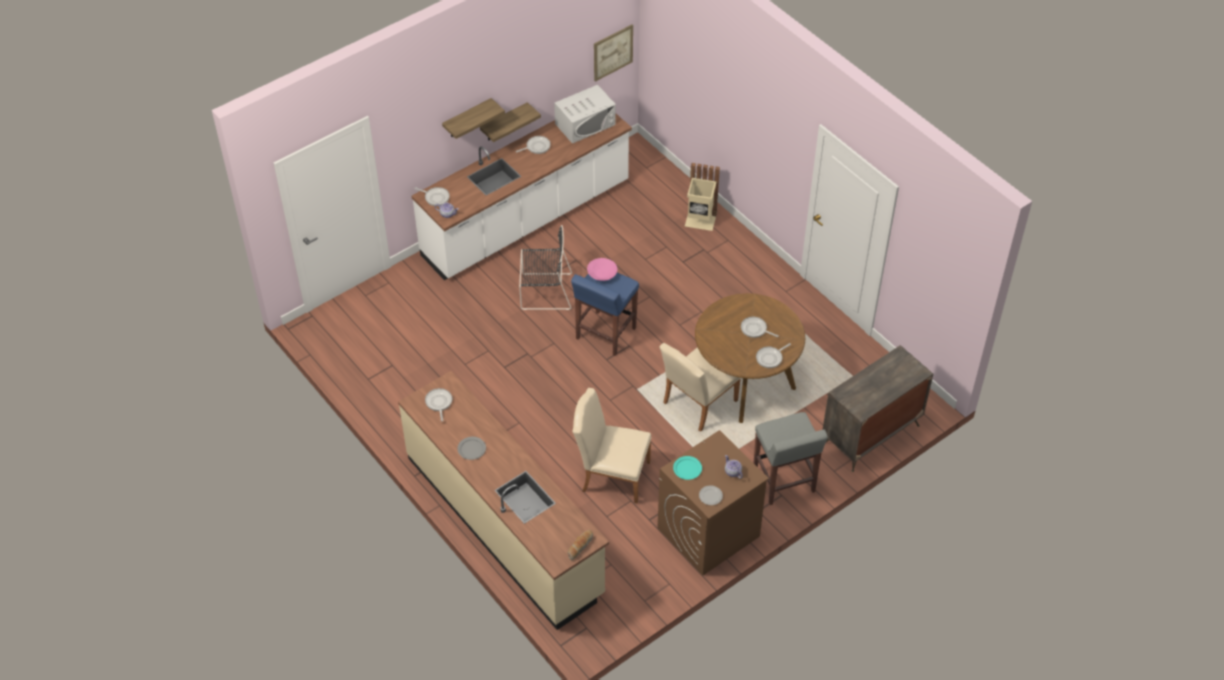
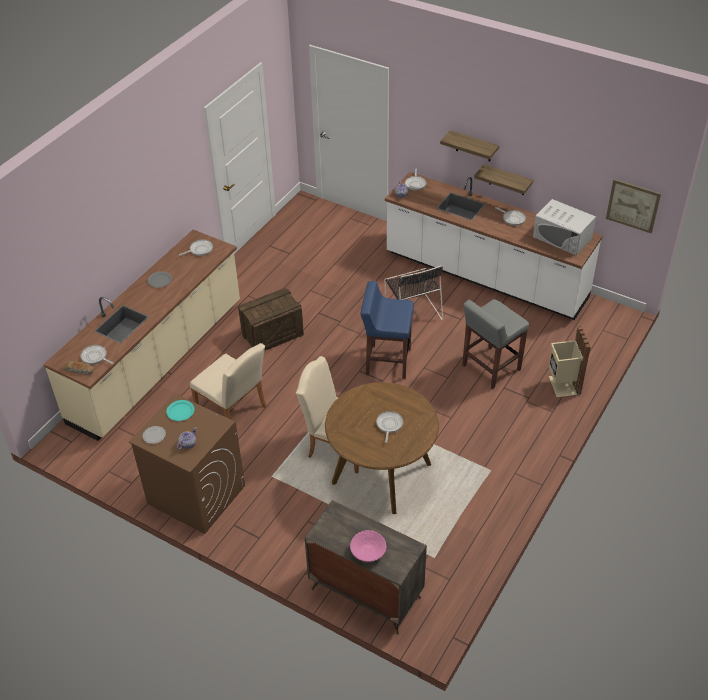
camera: 70 degrees right, 5 degrees down
(515, 414) = (273, 334): none -> crate
(602, 275) = (401, 307): pink bowl -> pink bowl (368, 551)
(611, 474) = (234, 410): beige chair -> beige chair turned 135 degrees clockwise
(770, 358) = (358, 446): frying pan -> frying pan (95, 357)
(784, 482) = (275, 535): grey stool -> grey stool (490, 368)

